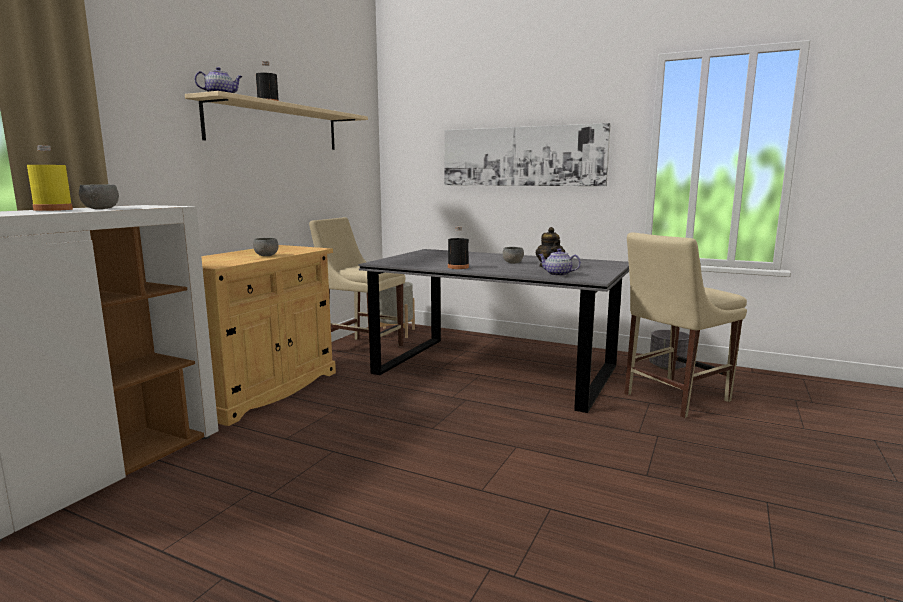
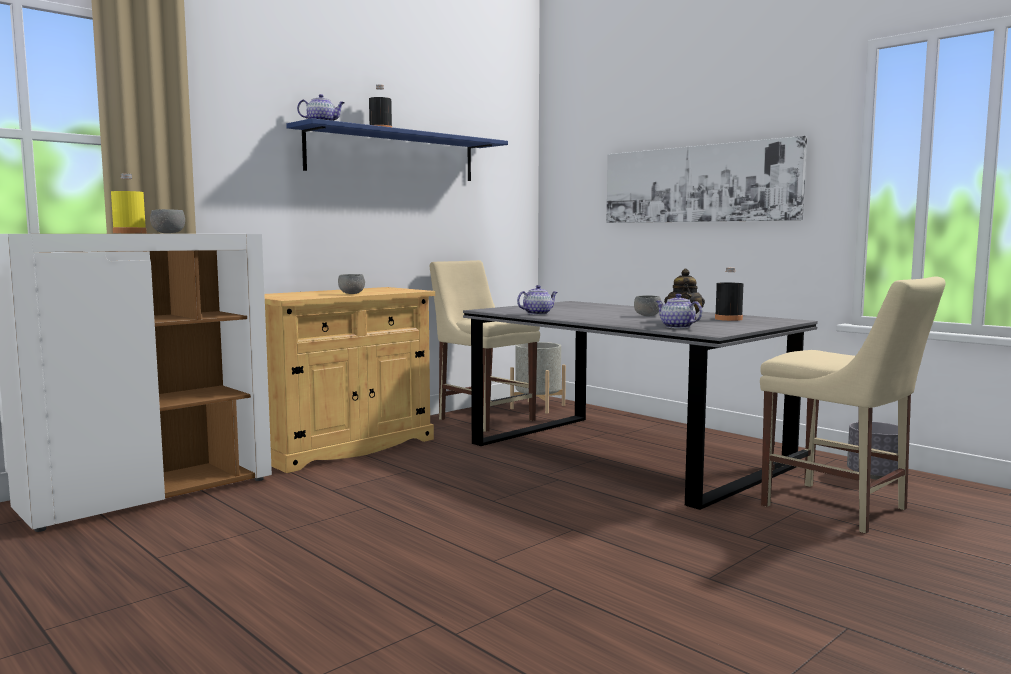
camera: 20 degrees right, 5 degrees down
(276, 126) = (393, 155): beige shelf -> blue shelf
(427, 265) = (537, 313): none -> teapot
(458, 267) = (569, 316): black bottle -> black bottle (728, 319)
(672, 398) = (840, 509): beige chair -> beige chair turned 120 degrees counterclockwise

